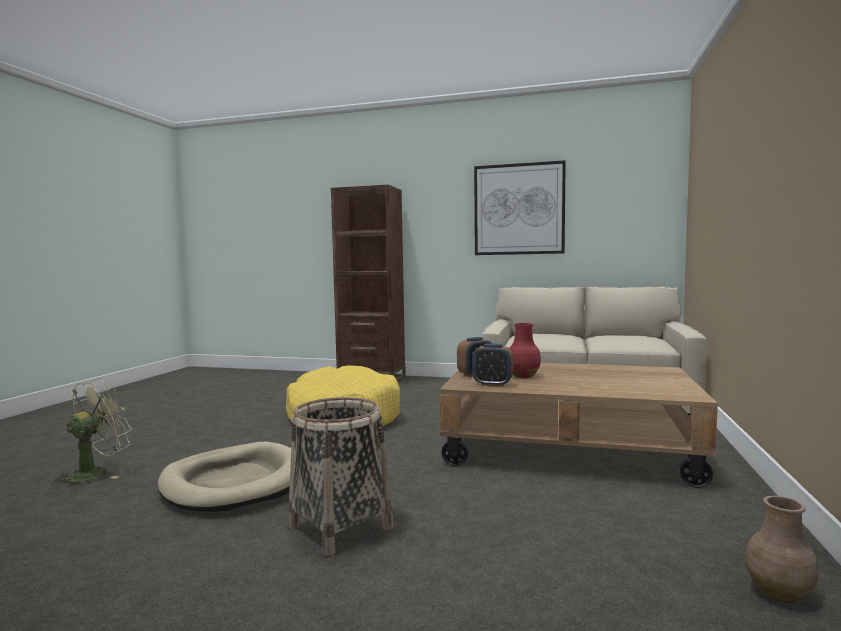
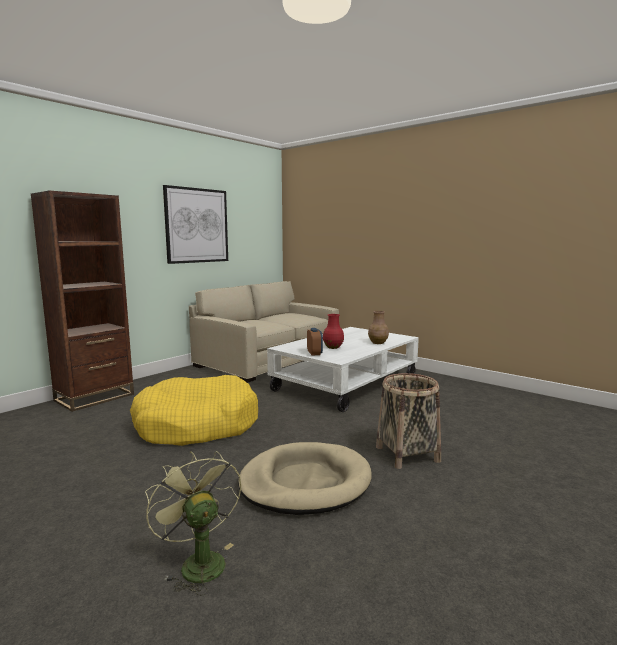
camera: 65 degrees left, 5 degrees up
(492, 384) = (344, 354): alarm clock -> none
(568, 448) = (345, 384): brown coffee table -> white coffee table
(779, 594) = (496, 394): brown vase -> brown vase (378, 343)

